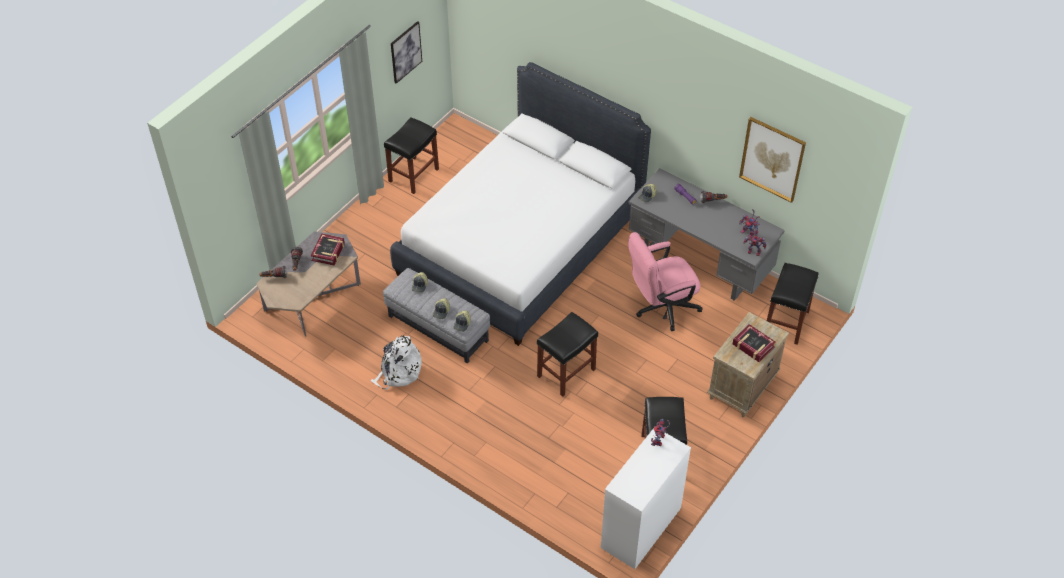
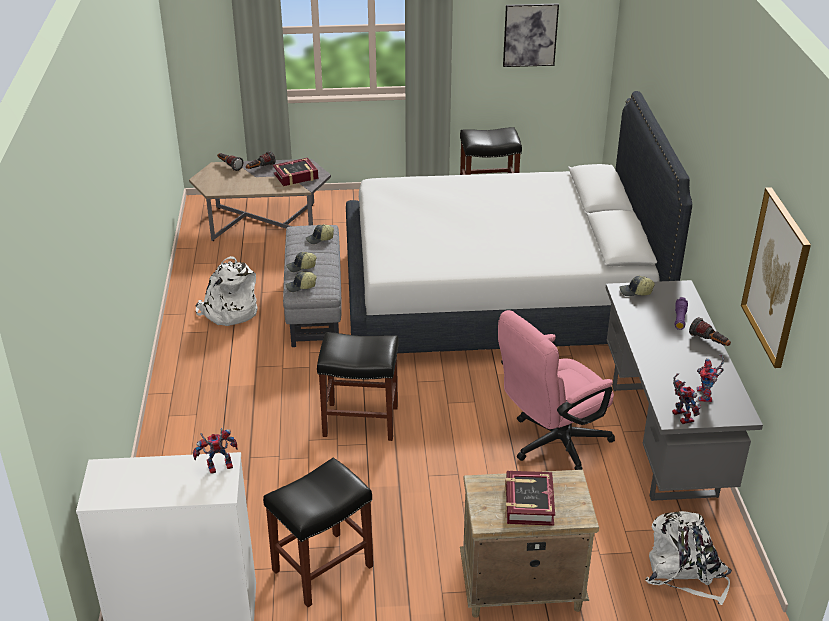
camera: 50 degrees right, 15 degrees down
(661, 308) = (551, 444): pink office chair -> pink office chair turned 60 degrees counterclockwise
(786, 323) = (684, 572): black stool -> white backpack

